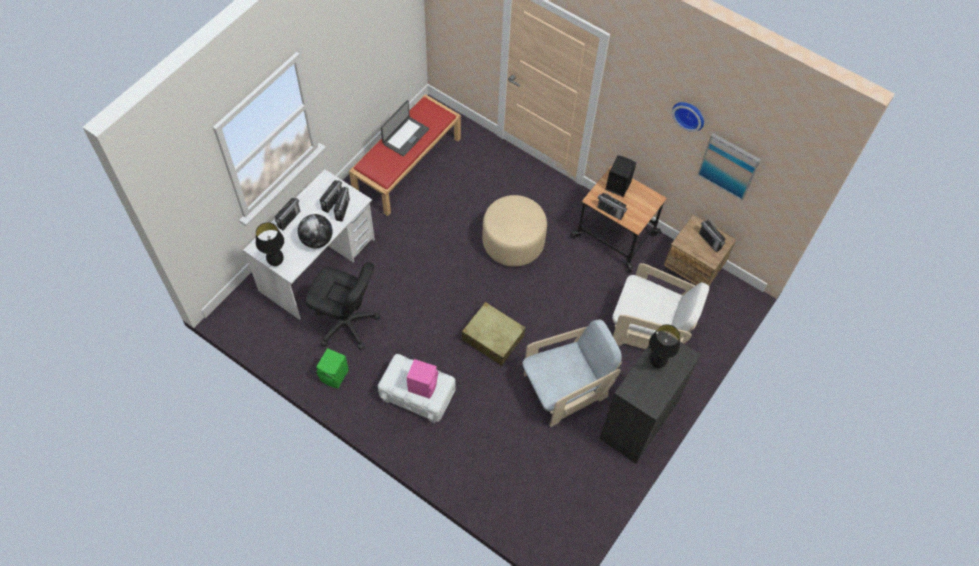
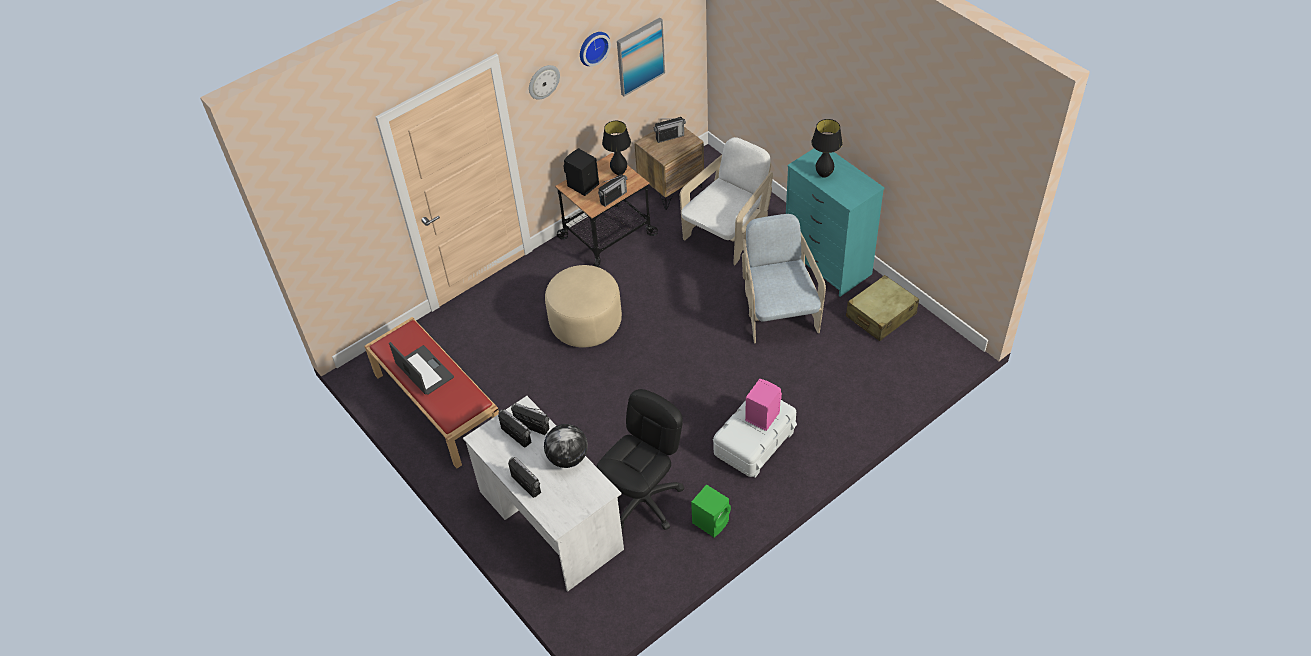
camera: 70 degrees left, 10 degrees down
(276, 262) = (586, 505): black table lamp -> black table lamp (619, 172)
(492, 338) = (702, 362): beige suitcase -> beige suitcase (880, 315)
(637, 92) = (543, 81): none -> wall clock
(637, 421) = (827, 263): black dresser -> turquoise dresser

